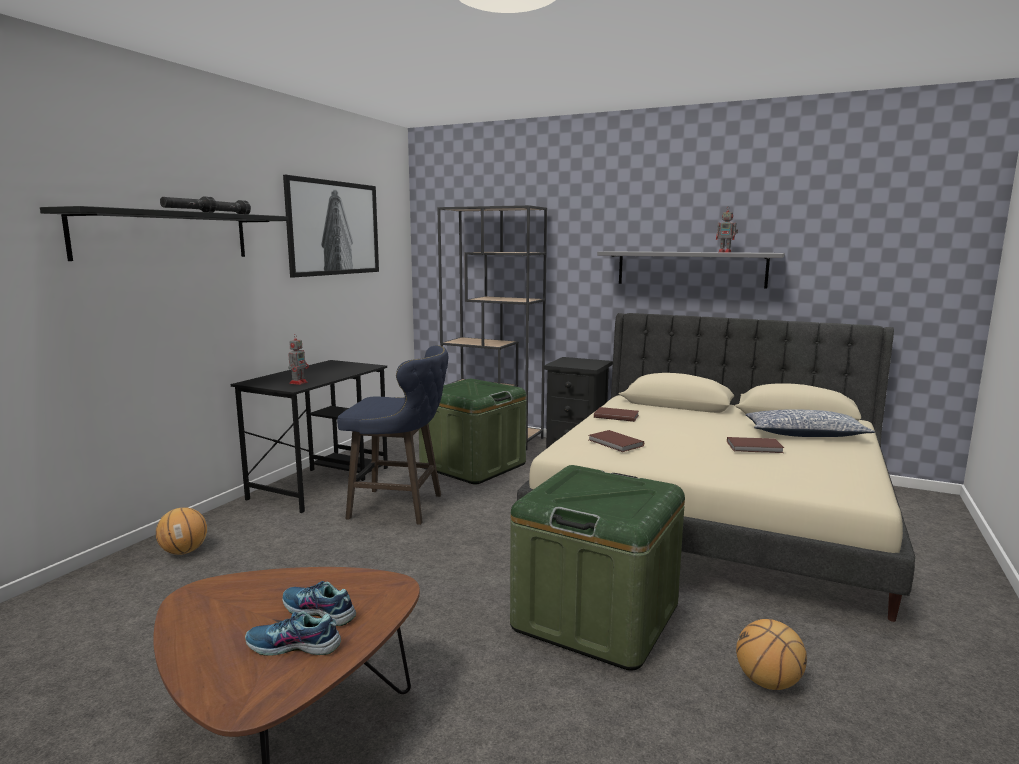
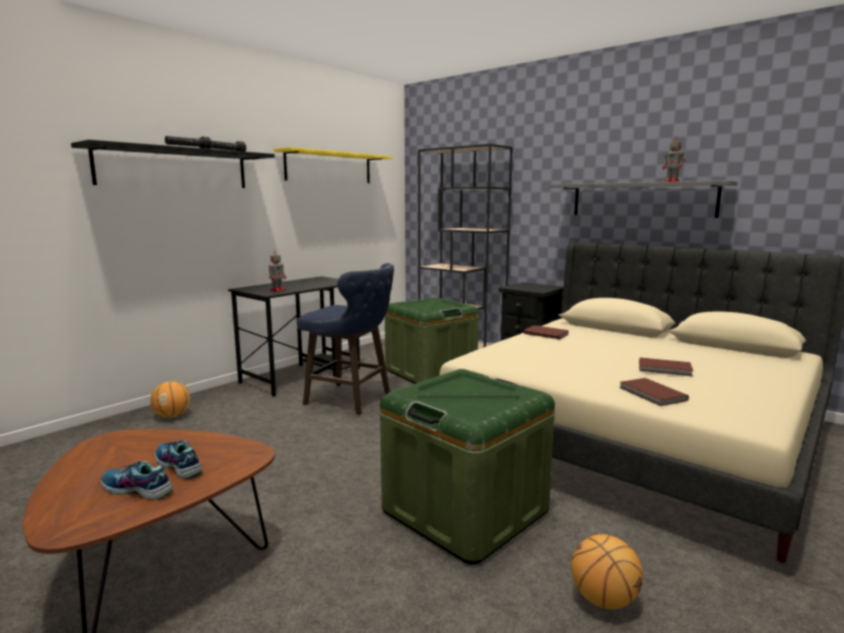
camera: 15 degrees right, 0 degrees up
(334, 228) = (329, 167): picture -> yellow shelf
(615, 443) = (523, 355): brown book -> brown book (651, 394)
(804, 434) = (730, 362): pillow -> none

